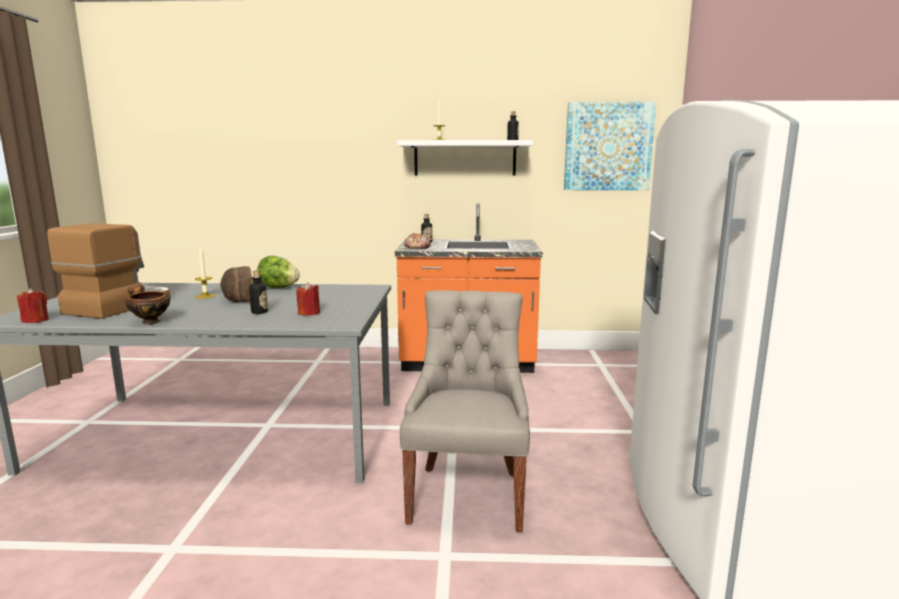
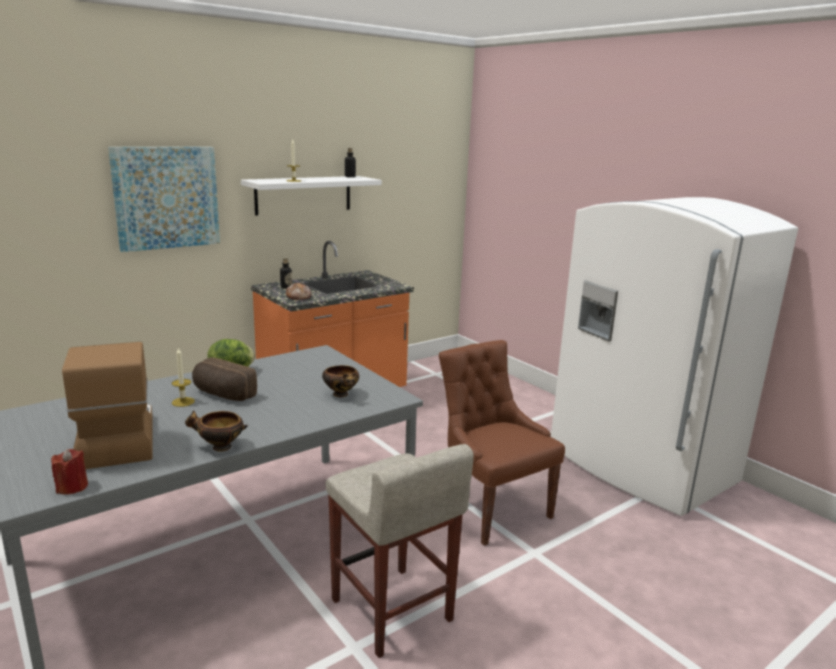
camera: 40 degrees left, 5 degrees up
(242, 537) = (392, 611): none -> beige stool
(259, 312) = (295, 406): bottle -> none
(309, 313) = (341, 395): red candle -> bowl
(467, 495) = (491, 508): grey chair -> brown chair
(608, 146) = (420, 179): picture -> picture (166, 197)

